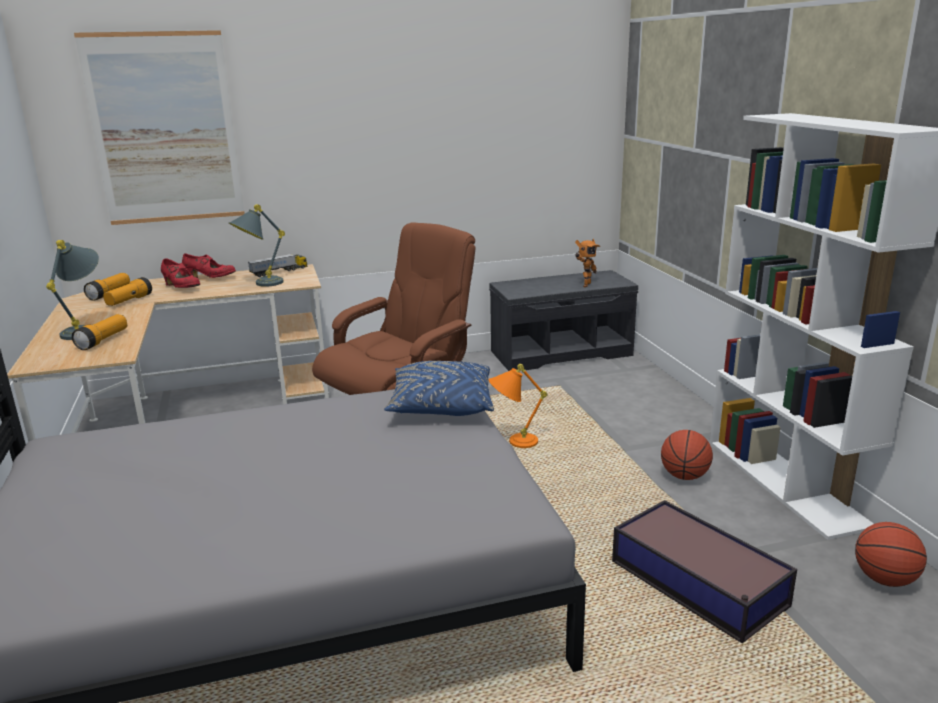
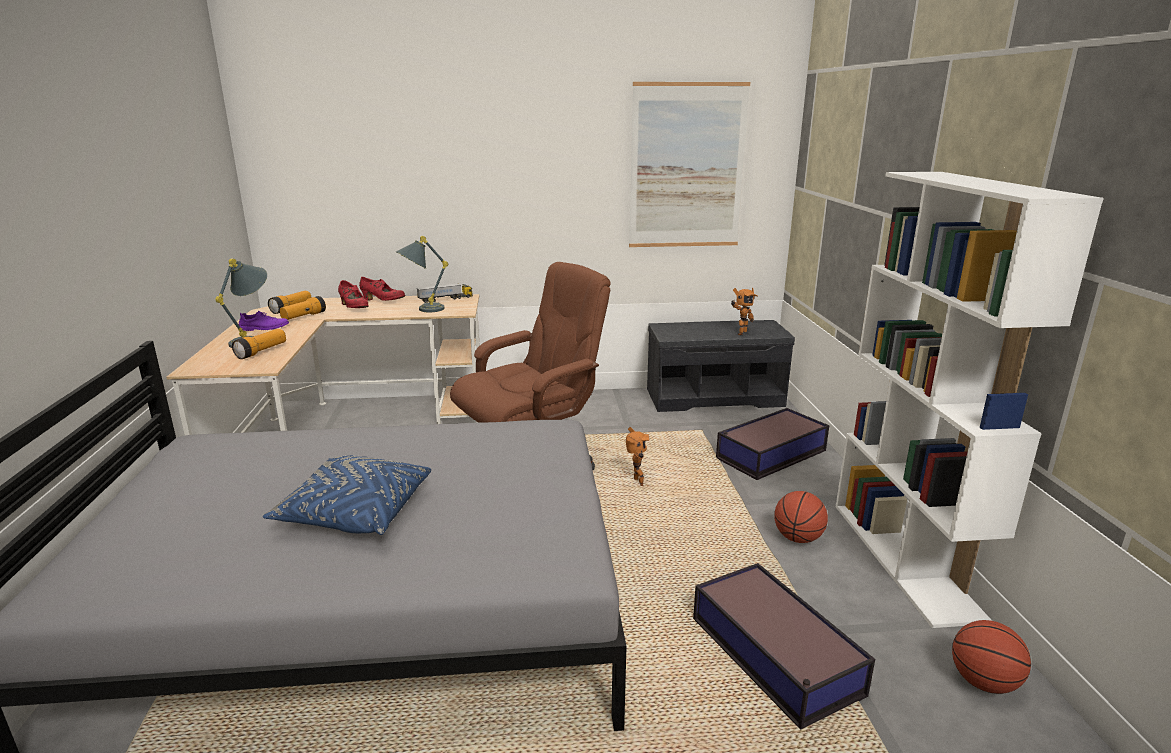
camera: 10 degrees right, 0 degrees up
(90, 316) = (264, 328): none -> purple shoe
(165, 129) = (351, 163): picture -> picture (687, 167)
(441, 406) = (546, 443): blue pillow -> blue pillow (355, 513)
(512, 443) = (636, 483): orange table lamp -> toy robot
(633, 402) = (770, 454): none -> storage box

